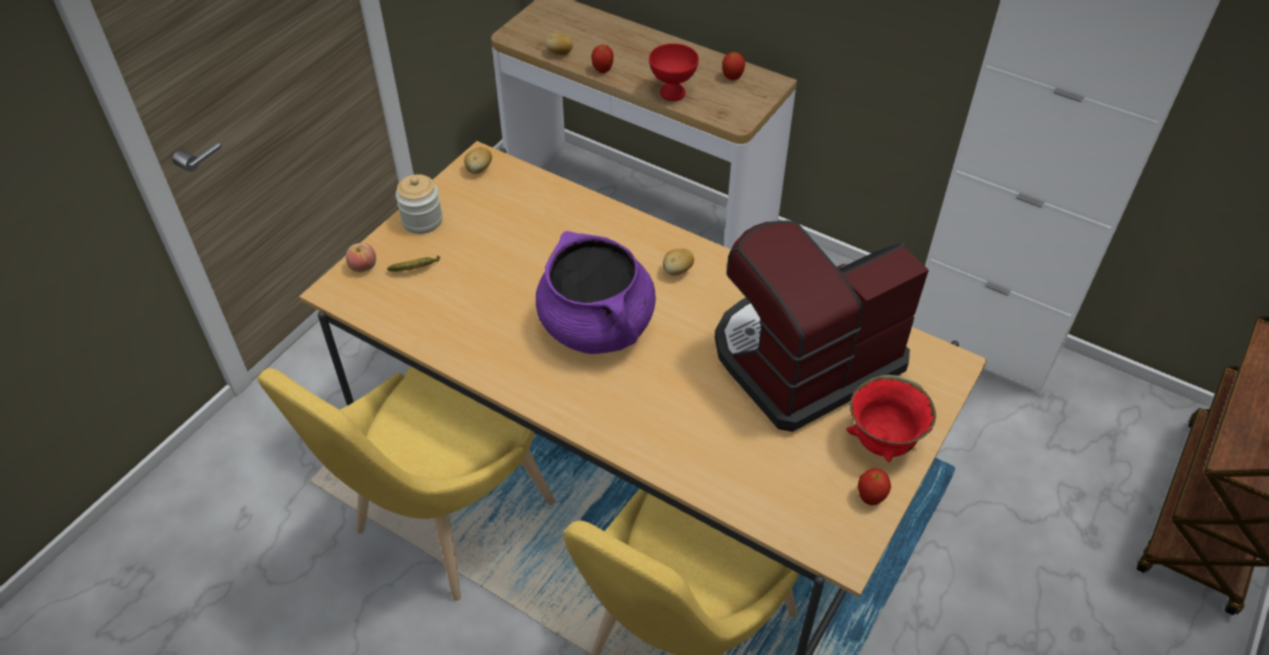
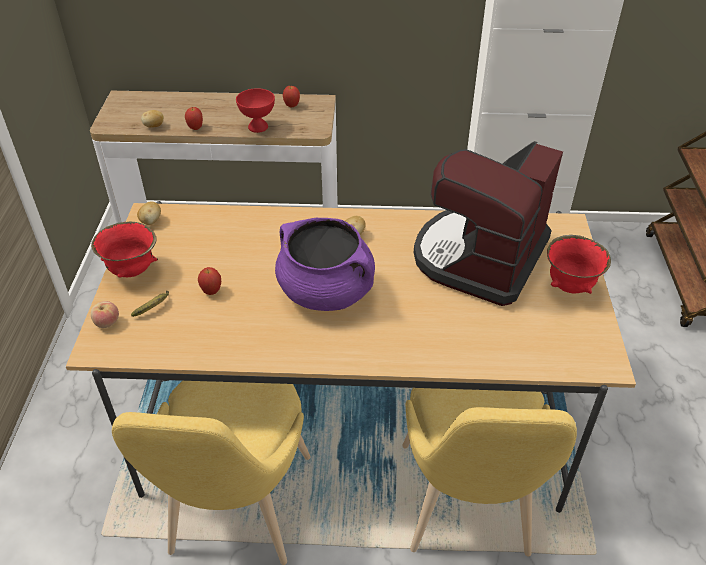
camera: 30 degrees left, 5 degrees down
(422, 220) = (132, 271): jar -> red bowl
(870, 498) = (591, 323): apple -> apple (211, 291)

